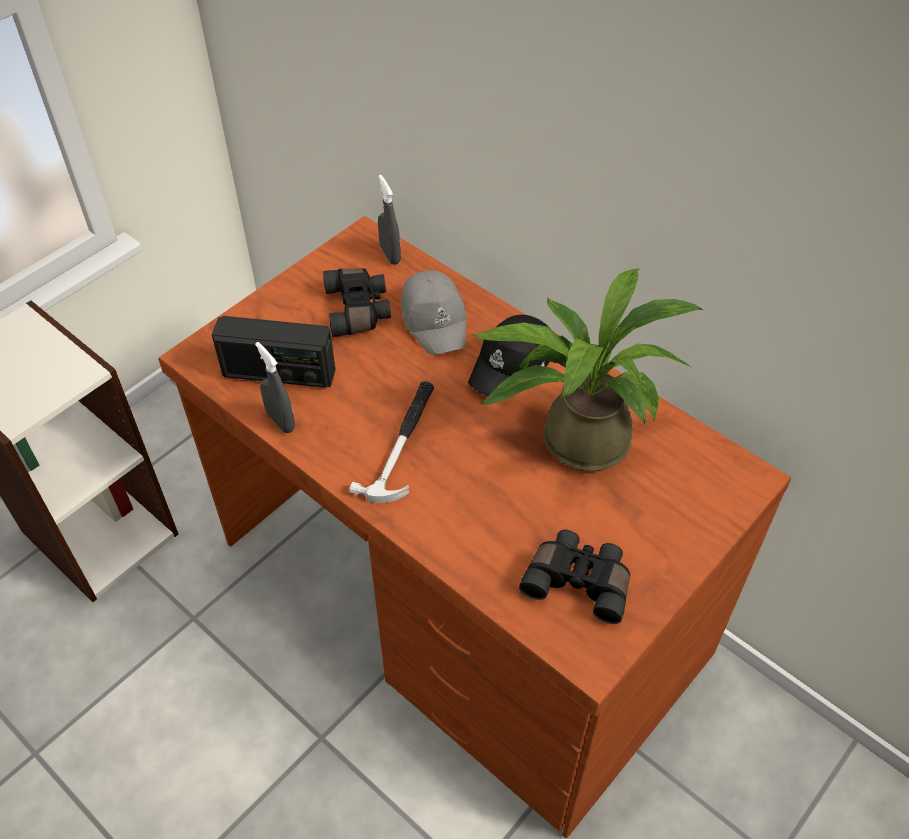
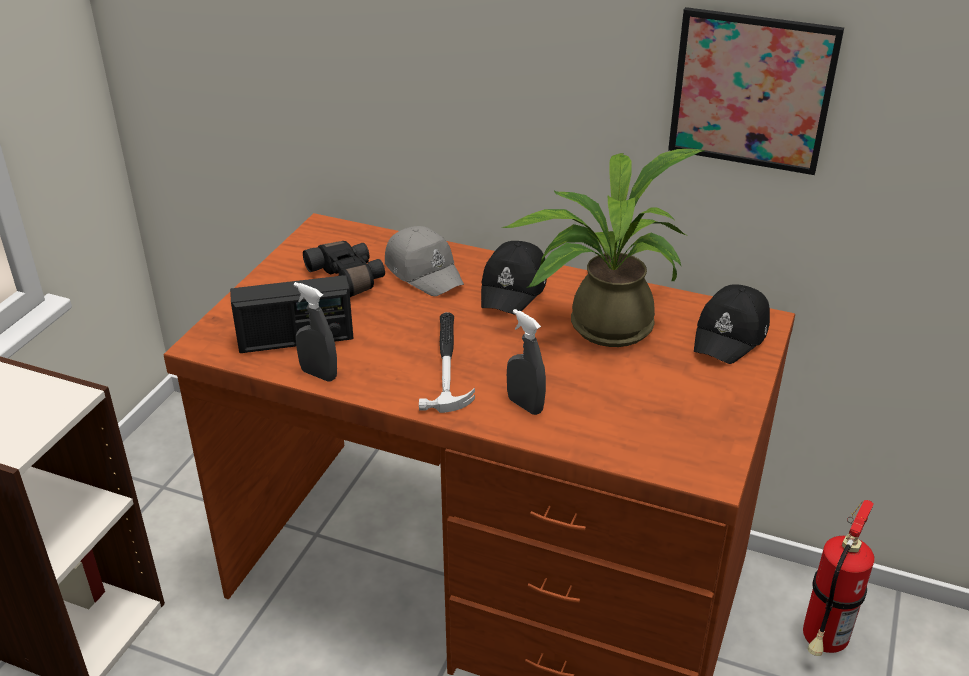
camera: 20 degrees left, 15 degrees down
(390, 255) = (355, 235): grey spray bottle -> grey spray bottle (525, 405)
(579, 581) = (666, 424): black binoculars -> none
(706, 487) = (731, 335): none -> black cap
(747, 771) = (822, 644): none -> fire extinguisher
(783, 249) = (751, 91): none -> picture

